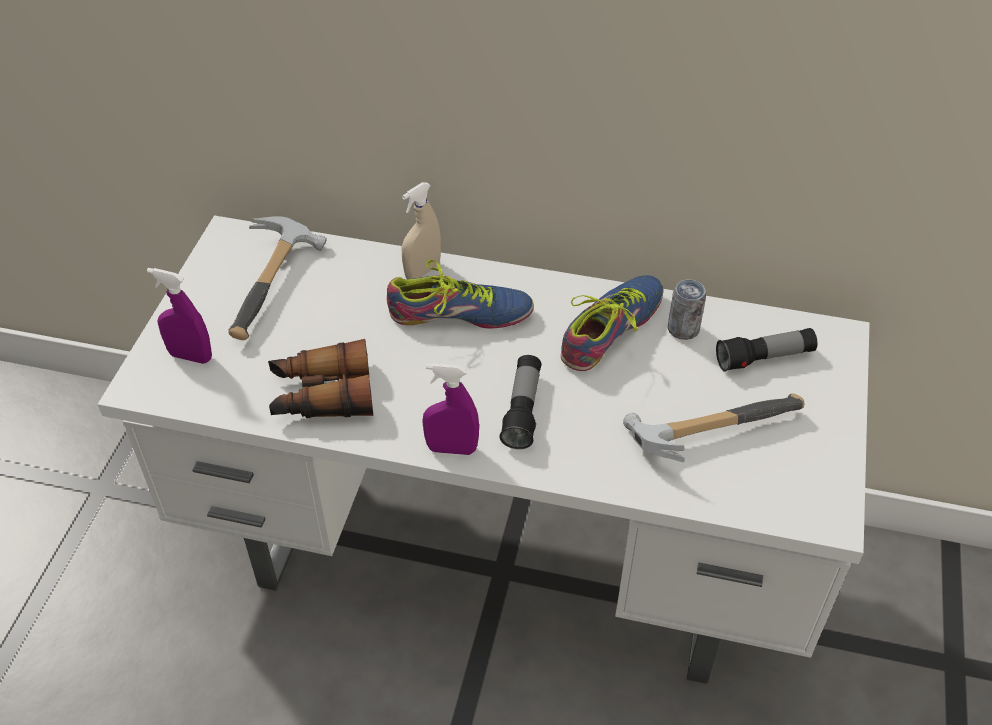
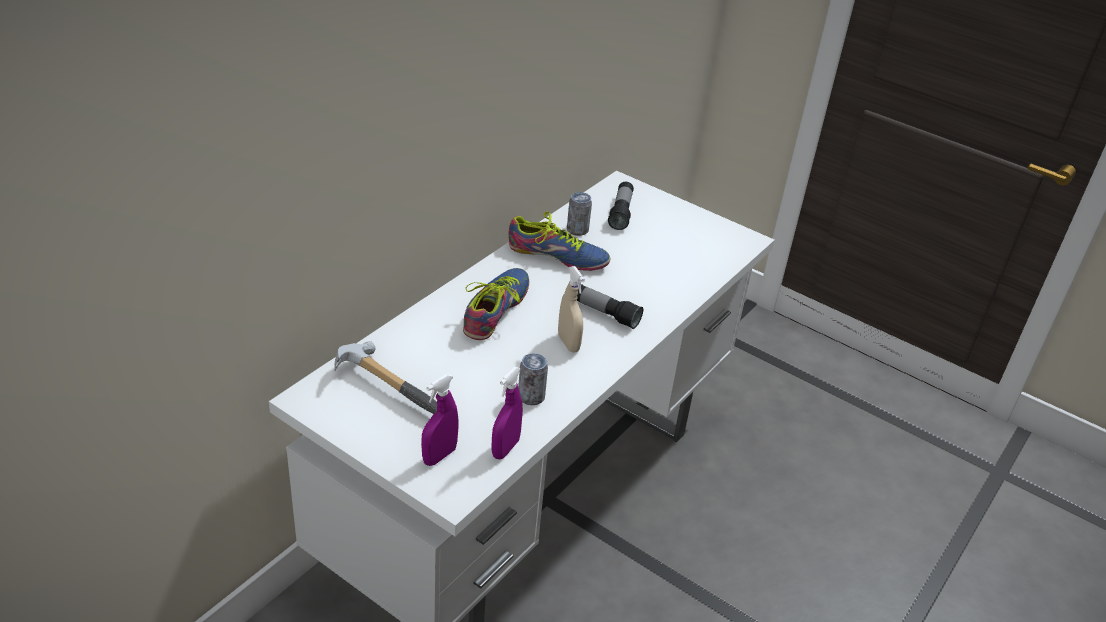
camera: 70 degrees left, 10 degrees down
(321, 395) = (531, 397): binoculars -> can
(422, 271) = (438, 312): beige spray bottle -> beige spray bottle (568, 343)
(451, 449) = (619, 353): purple spray bottle -> purple spray bottle (505, 448)
(610, 329) = (557, 255): shoe -> shoe turned 135 degrees clockwise
(706, 429) = (663, 253): hammer -> none

